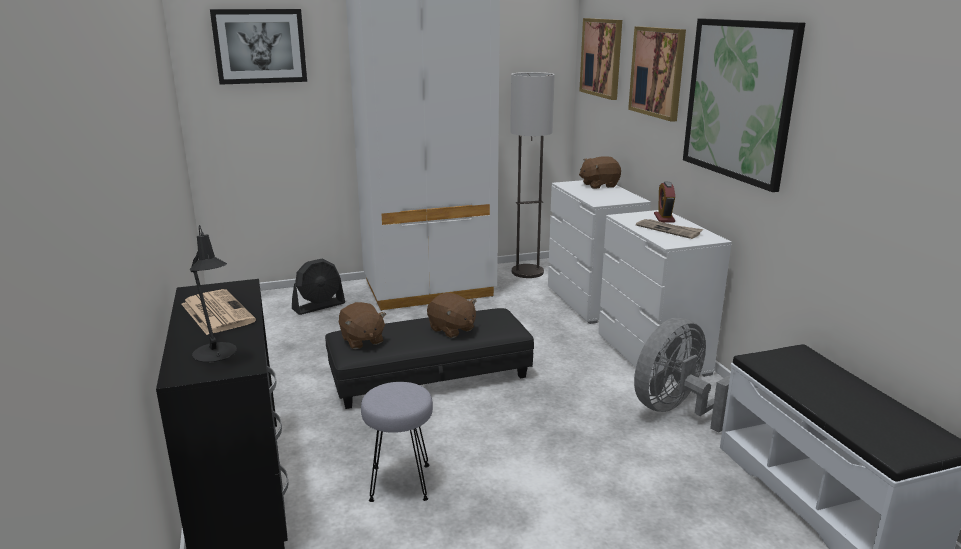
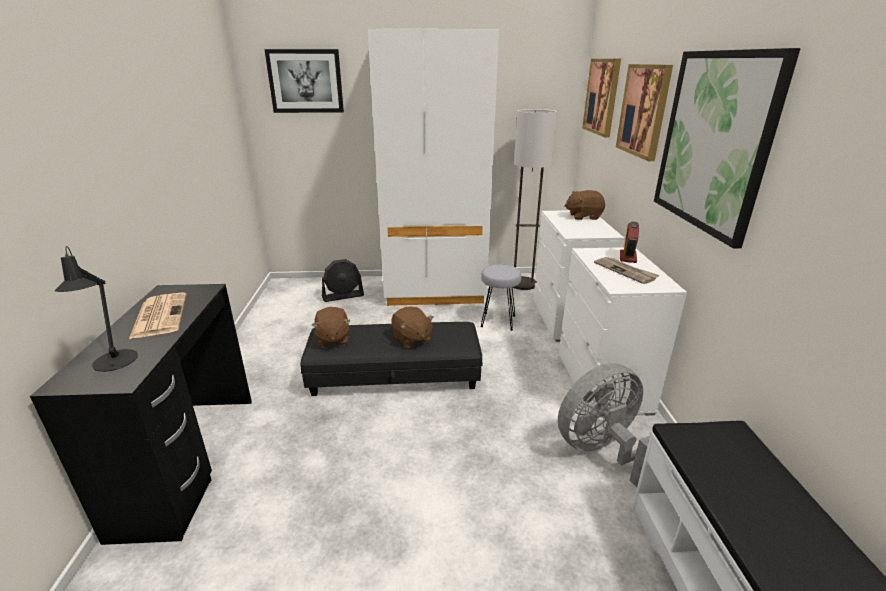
camera: 15 degrees right, 5 degrees up
(401, 483) = (315, 483): grey stool -> grey stool (498, 321)

